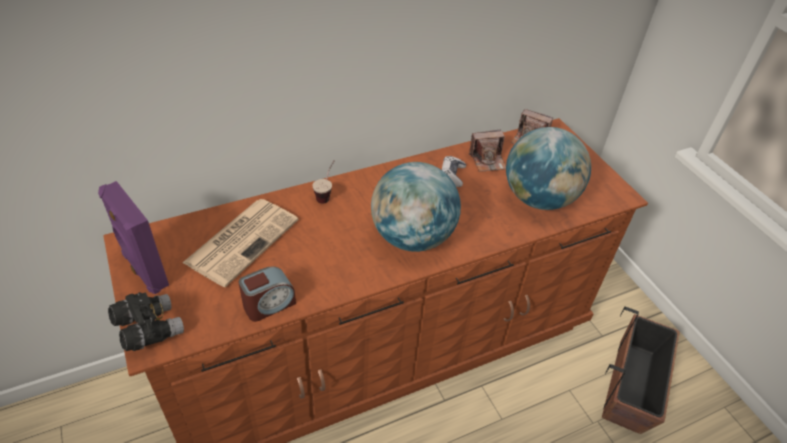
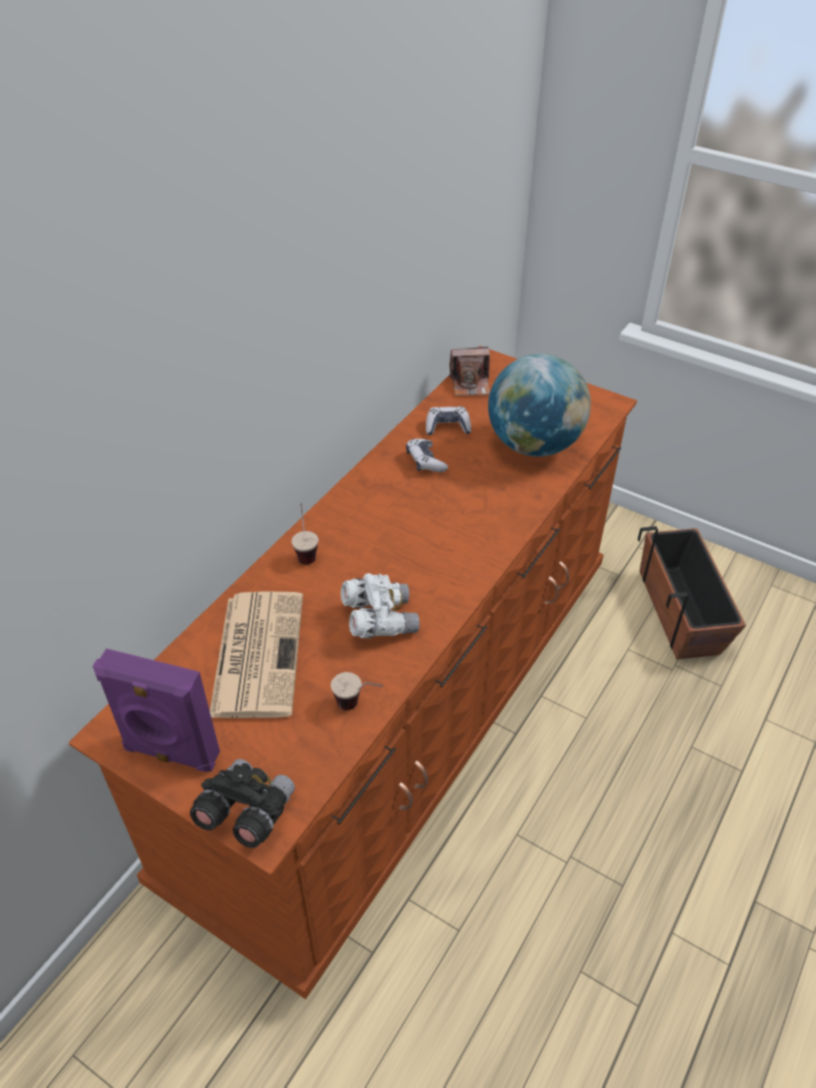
camera: 30 degrees left, 0 degrees up
(269, 305) = (358, 706): alarm clock -> cup
(331, 258) = (379, 619): none -> white binoculars
(412, 237) = (444, 551): globe -> none
(487, 160) = (447, 427): camera -> game controller

